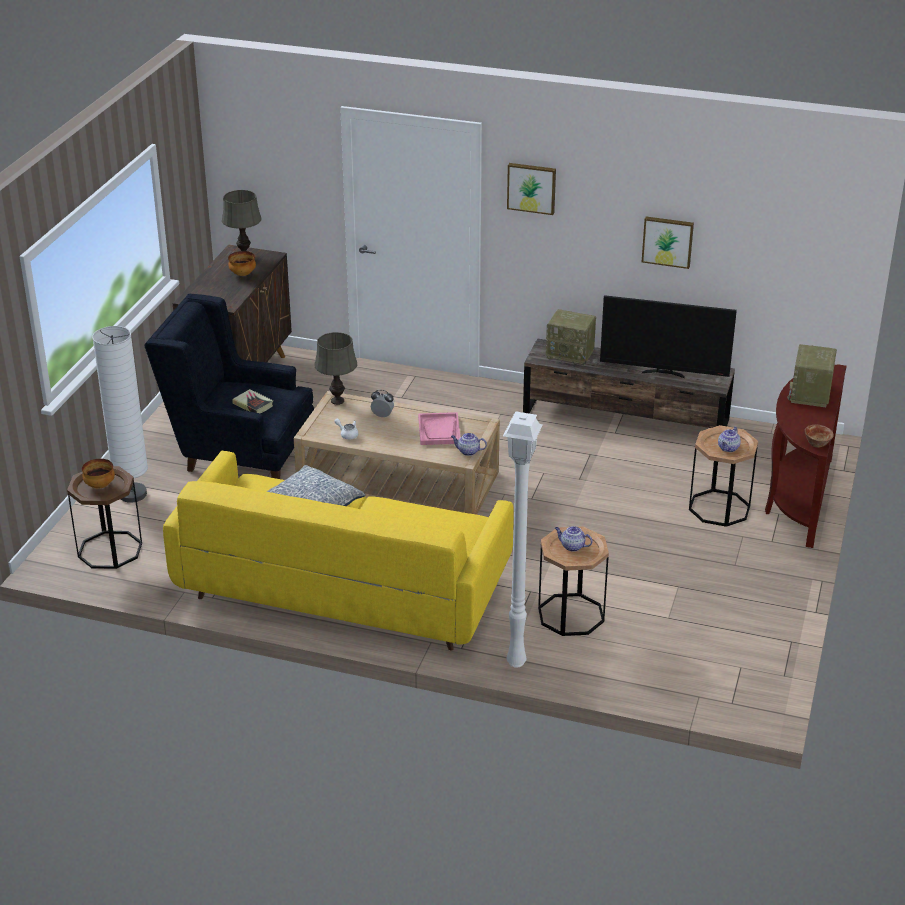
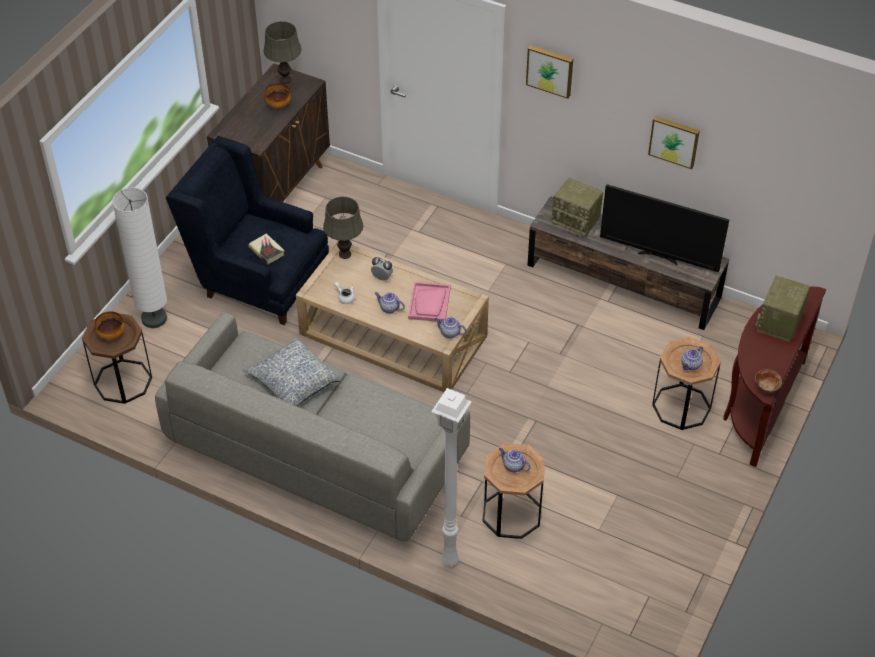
camera: 10 degrees right, 15 degrees up
(343, 587) = (317, 453): yellow sofa -> grey sofa
(397, 439) = (389, 308): none -> teapot

